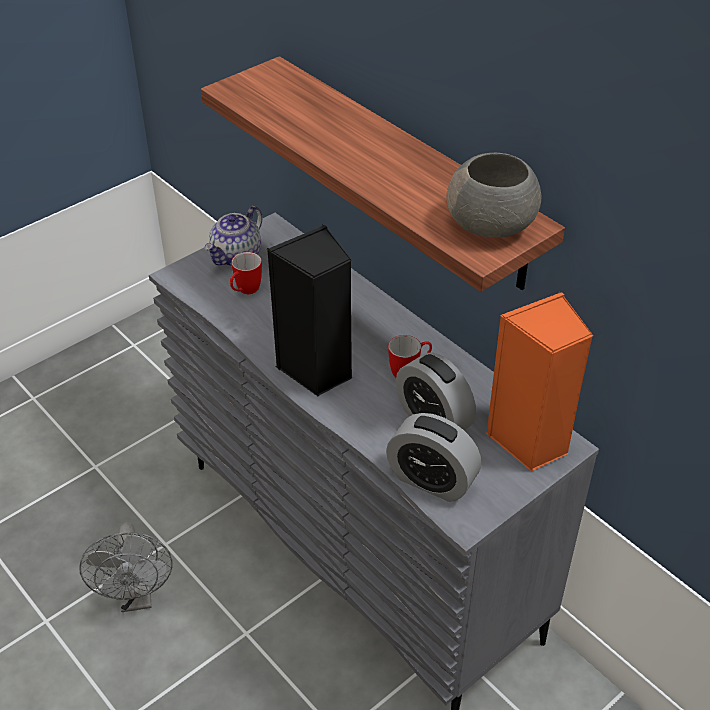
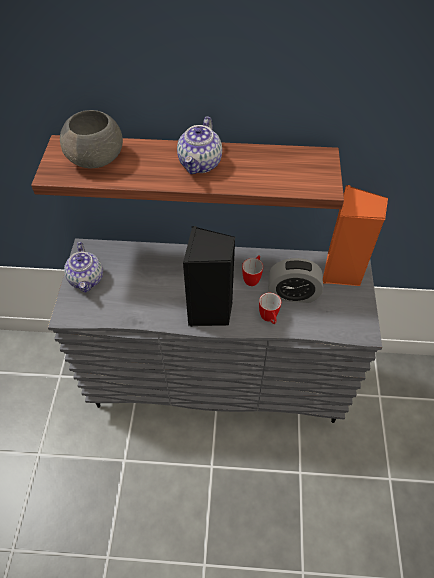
camera: 45 degrees left, 10 degrees up
(137, 597) = (141, 499): grey fan -> none
(245, 291) = (118, 296): mug -> mug (269, 319)
(380, 156) = (200, 164): none -> teapot
(431, 480) = (329, 325): alarm clock -> none
(492, 225) = (309, 168): grey bowl -> grey bowl (97, 158)

